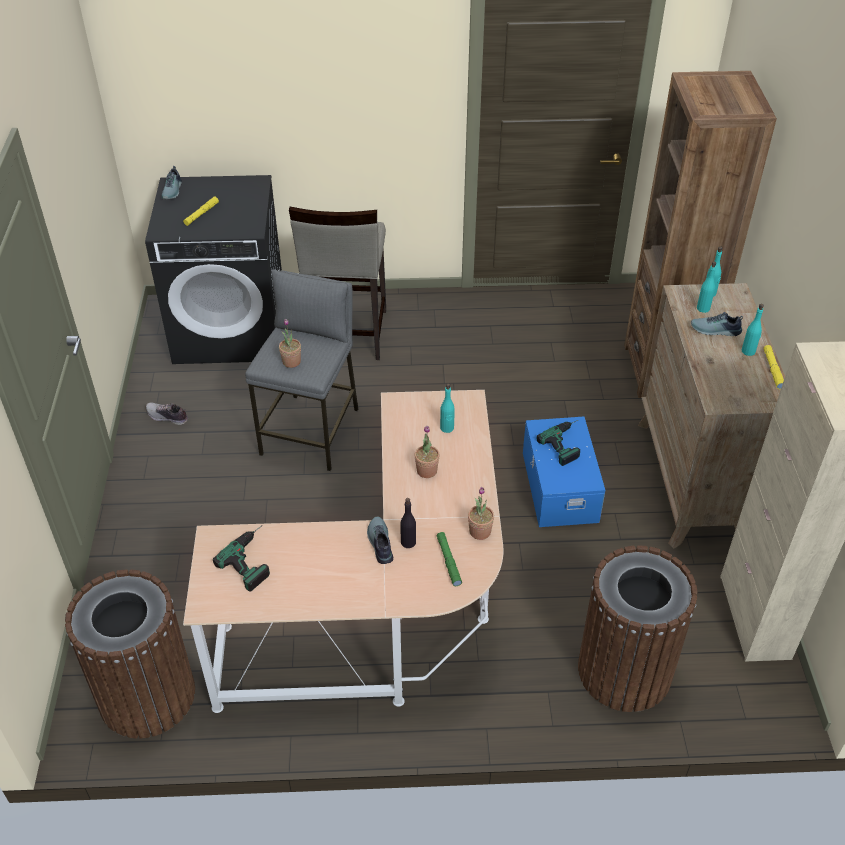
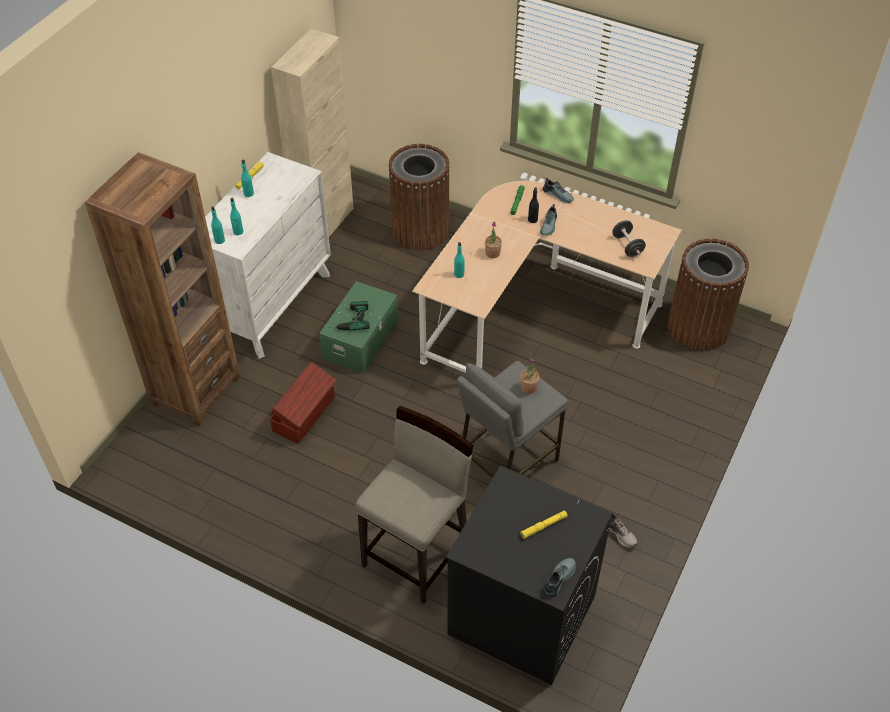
camera: 150 degrees left, 5 degrees up
(253, 558) = (627, 246): power drill -> black dumbbell
(480, 531) = (488, 209): potted plant -> none
(541, 393) = (305, 414): none -> brown storage box
(558, 487) = (362, 338): blue storage box -> green storage box
(692, 480) = (272, 304): brown dresser -> white dresser
(715, 331) = (250, 214): shoe -> shoe (558, 195)

